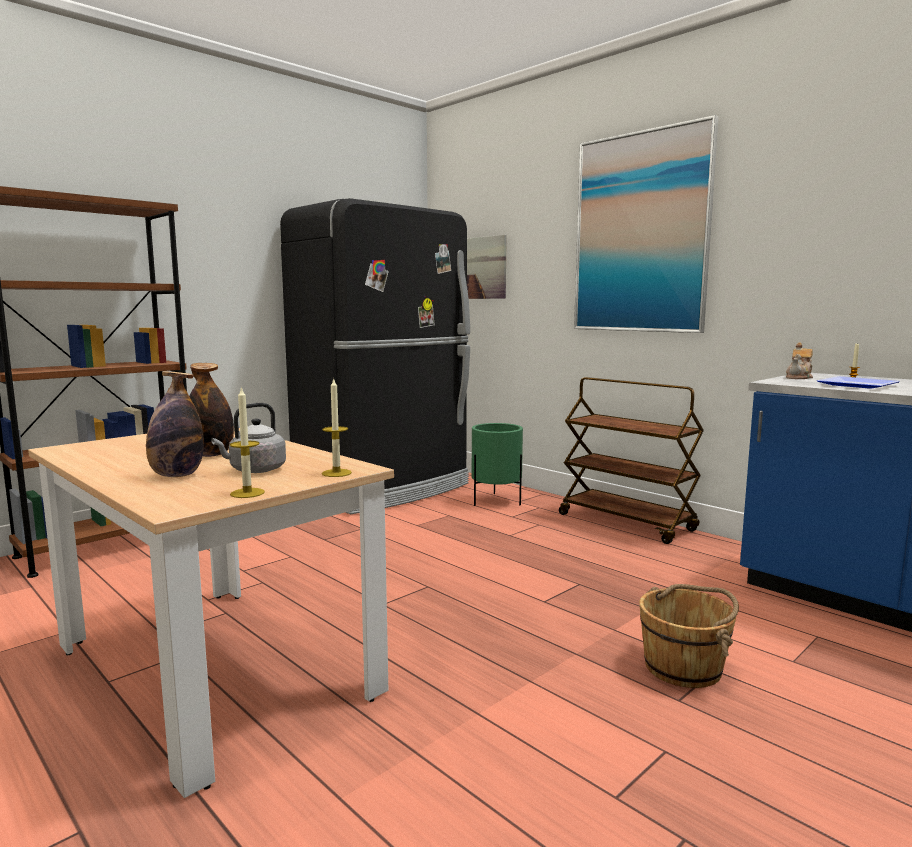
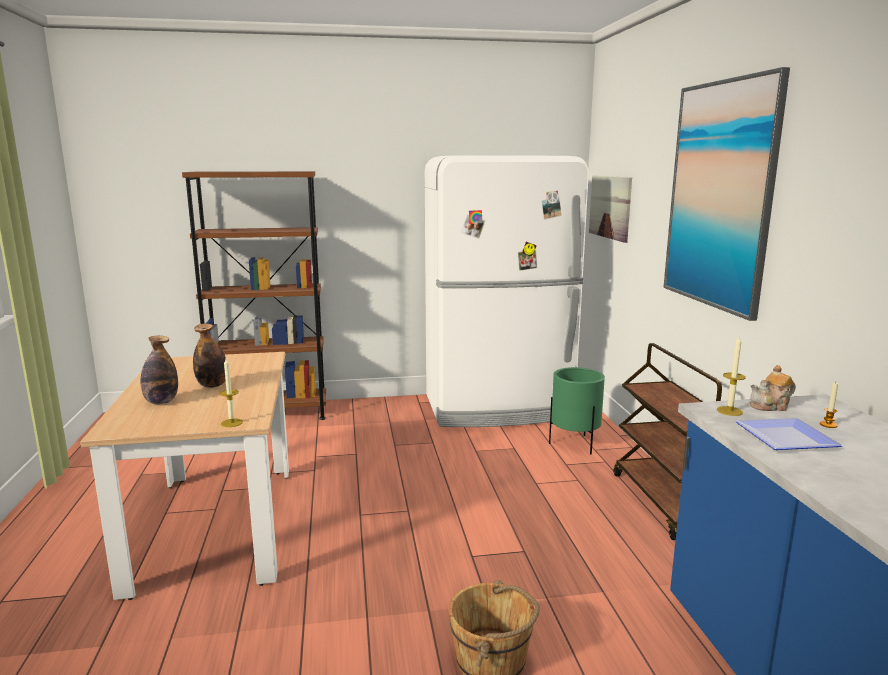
camera: 35 degrees right, 5 degrees up
(247, 493) = (157, 428): candle -> candle (729, 411)
(255, 470) = (201, 407): grey kettle -> none
(385, 489) = (499, 407): black fridge -> white fridge

